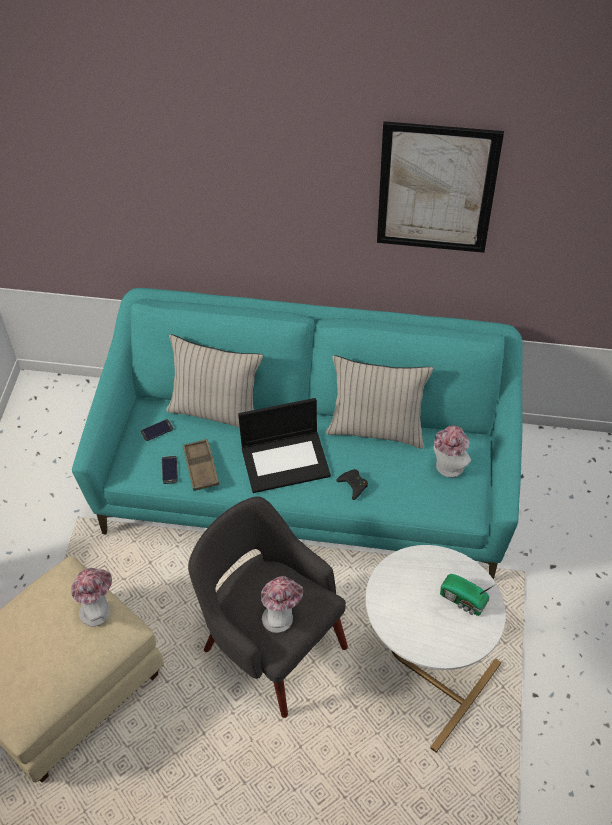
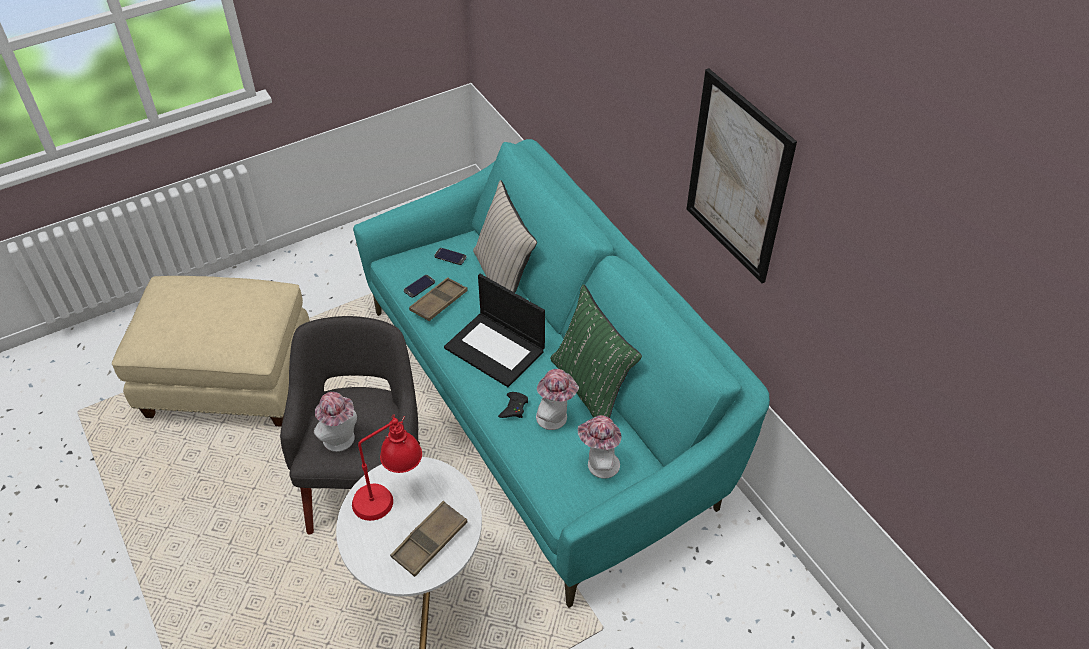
camera: 50 degrees right, 5 degrees down
(98, 610) = (255, 325): hat -> hat (556, 418)
(376, 428) = (591, 389): beige pillow -> green pillow
(402, 603) = (390, 496): none -> red table lamp
(463, 601) = (430, 541): radio -> brown tray

